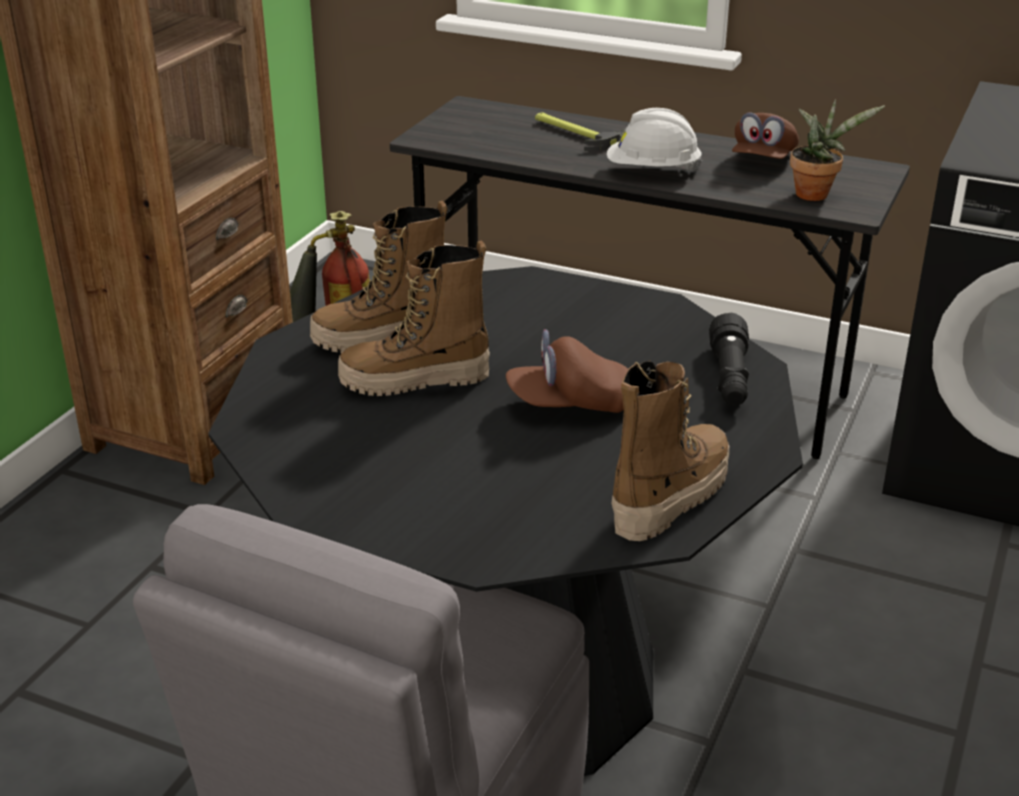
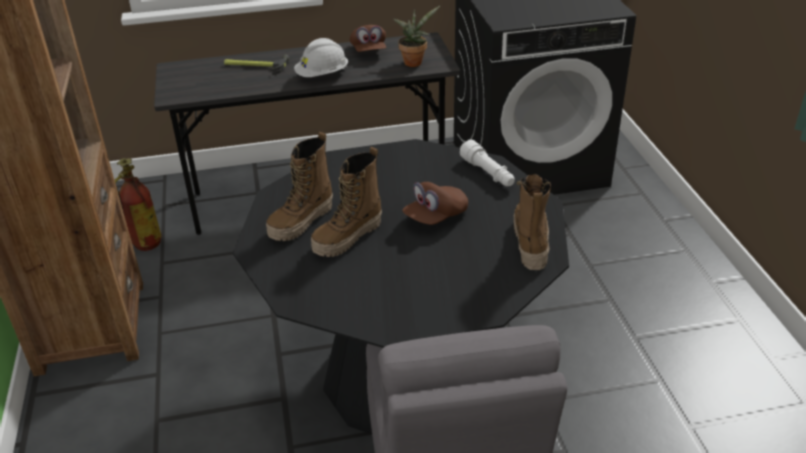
camera: 35 degrees left, 5 degrees up
(729, 379) = (488, 173): black flashlight -> white flashlight

